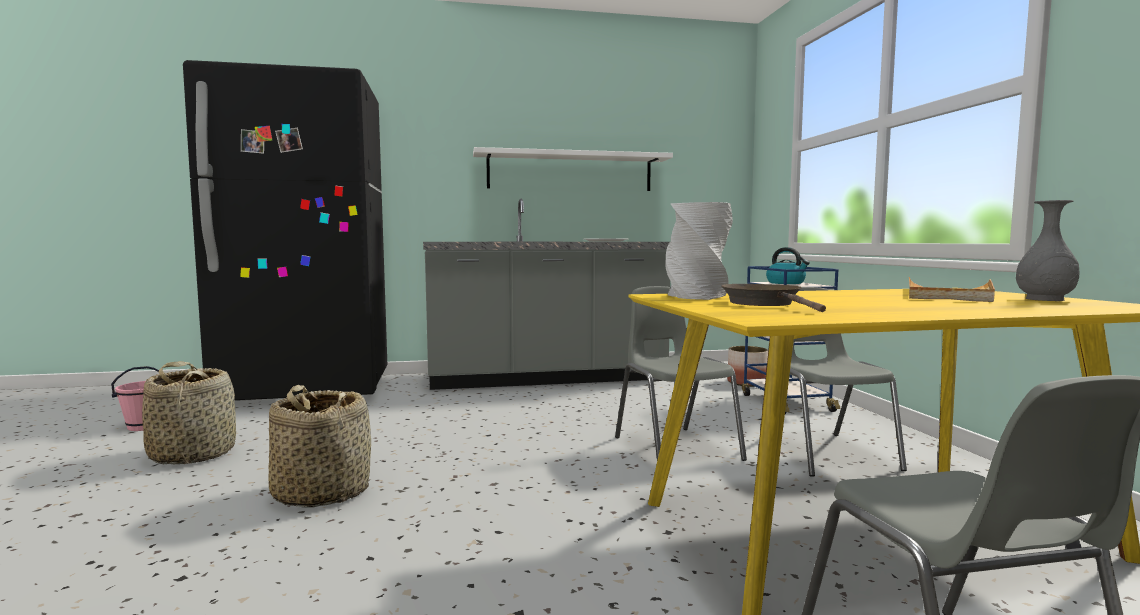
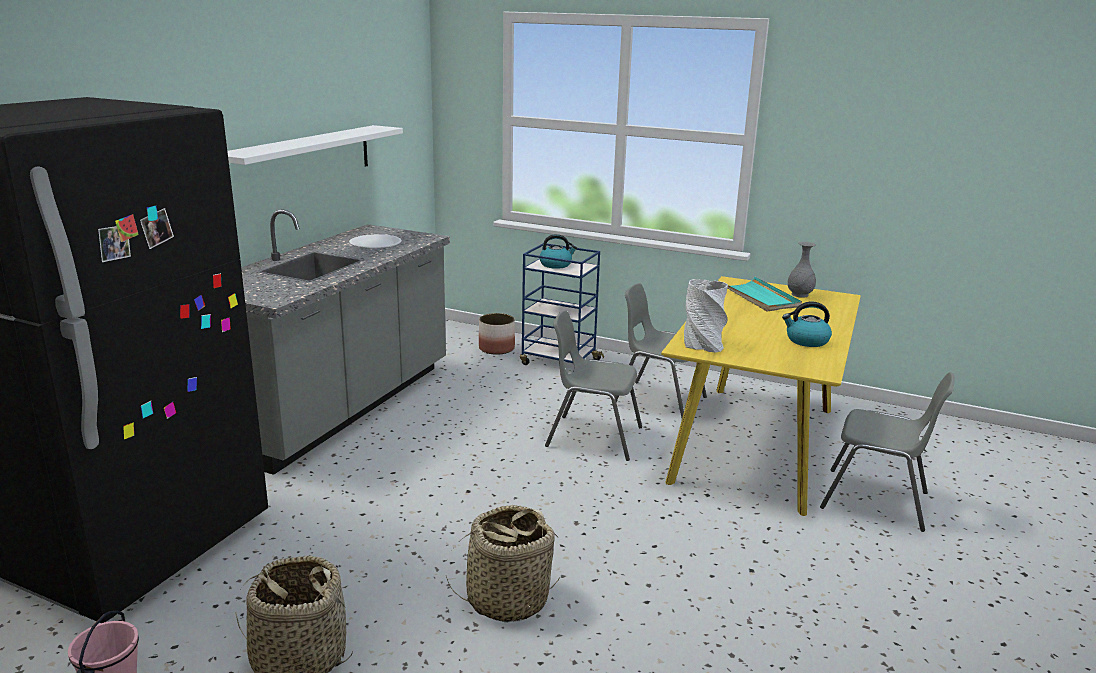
camera: 55 degrees left, 15 degrees up
(765, 304) = (760, 346): brown frying pan -> none
(866, 310) = (806, 341): none -> kettle
(948, 295) = (759, 297): beige tray -> turquoise tray

